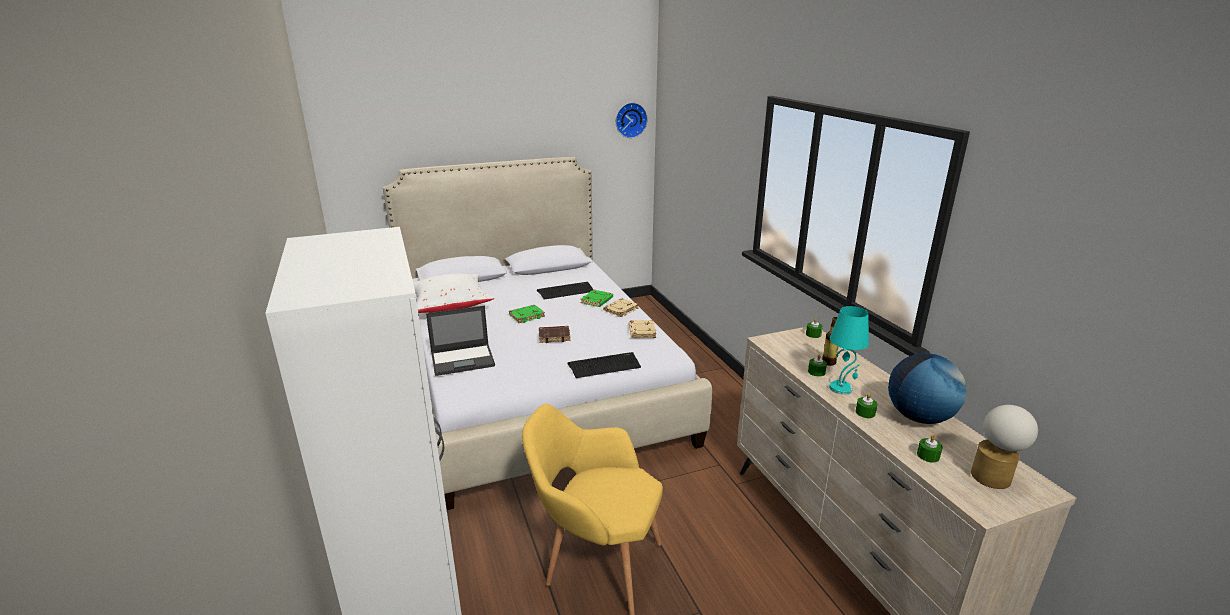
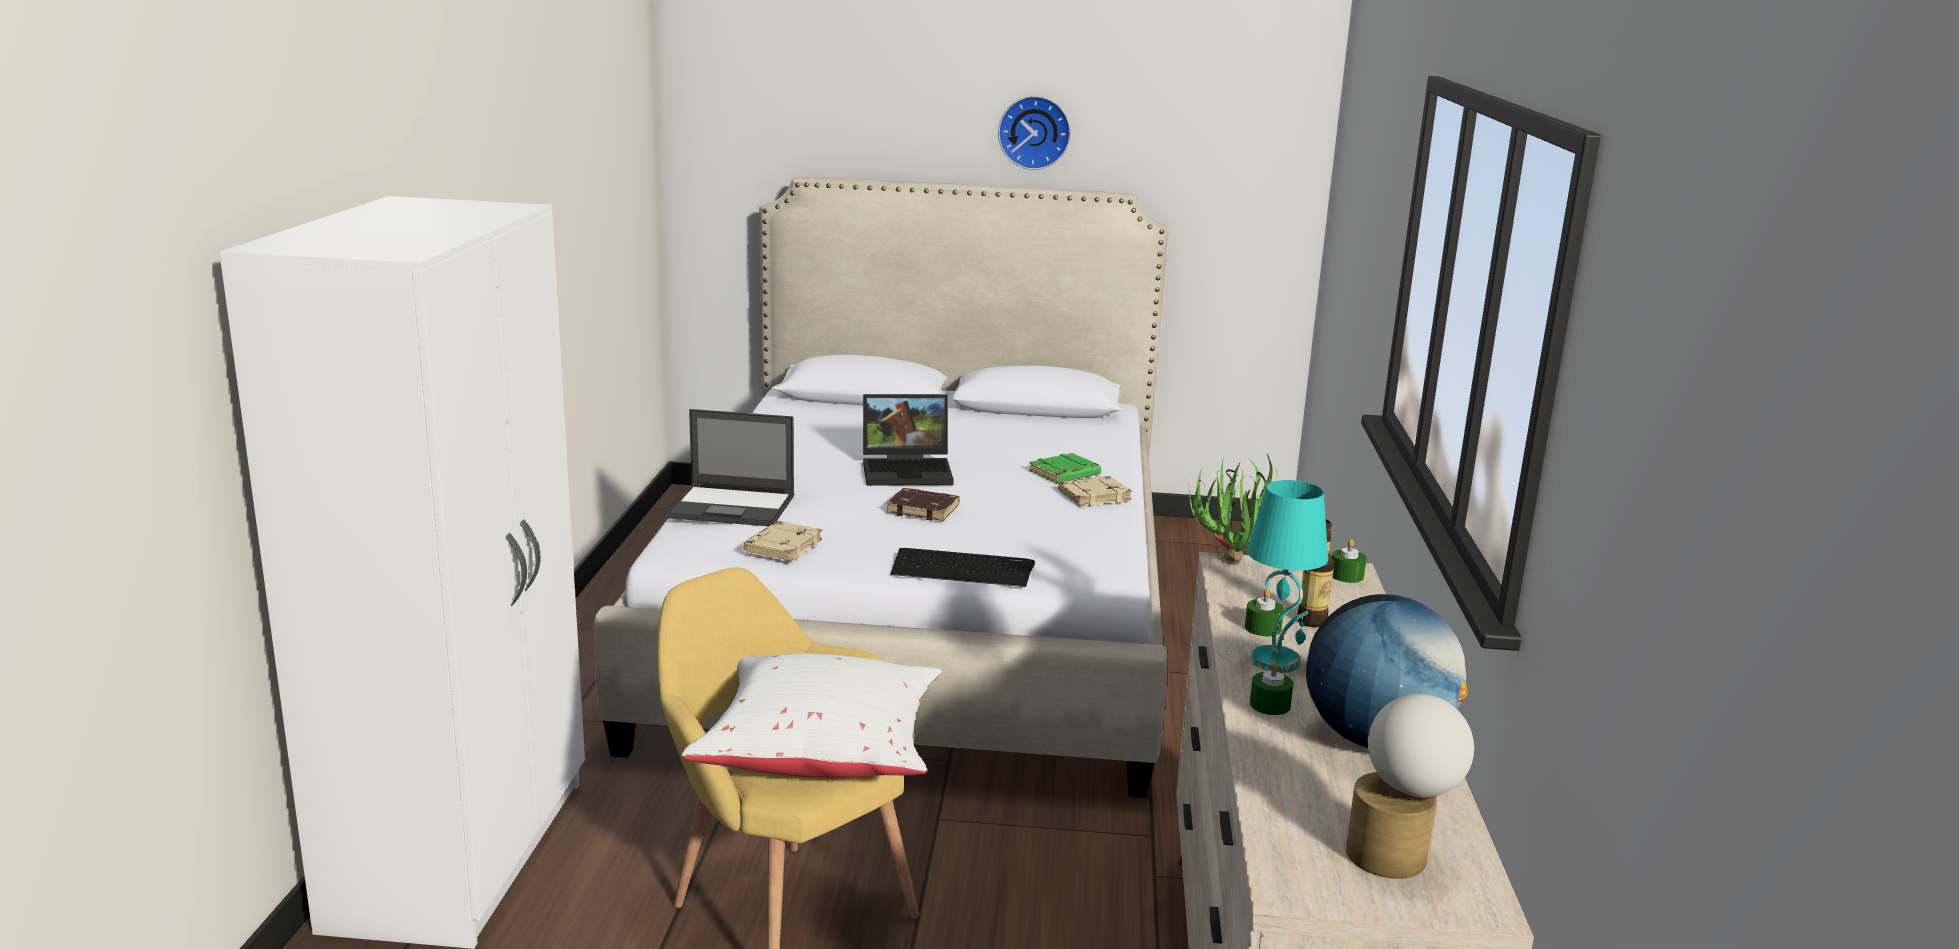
camera: 25 degrees right, 5 degrees down
(450, 306) = (798, 431): white pillow -> white pillow (821, 752)
(527, 316) = (909, 470): green book -> laptop
(566, 291) = (1023, 449): keyboard -> none
(630, 120) = (1274, 133): wall clock -> wall clock (1034, 132)
(641, 331) = (1093, 537): beige book -> beige book (782, 547)
(770, 342) = (1234, 568): none -> potted plant
(928, 455) = (1301, 792): green candle -> none

